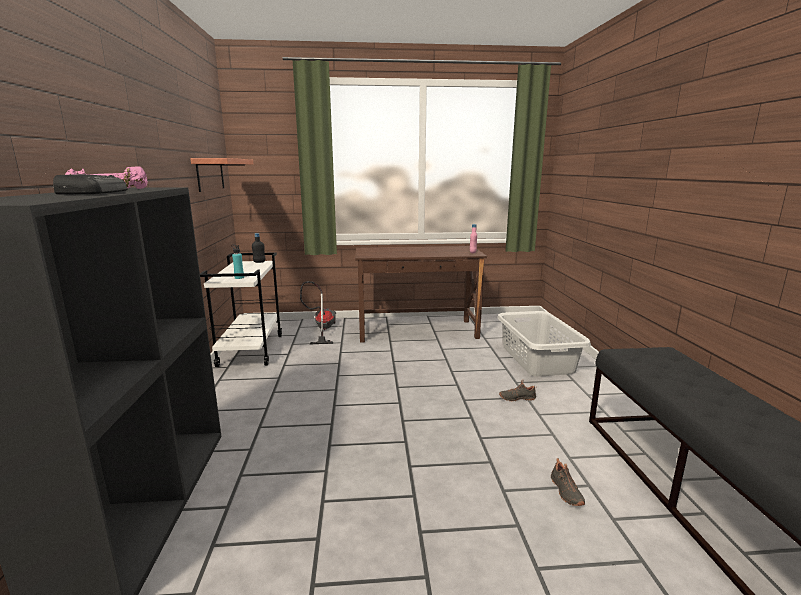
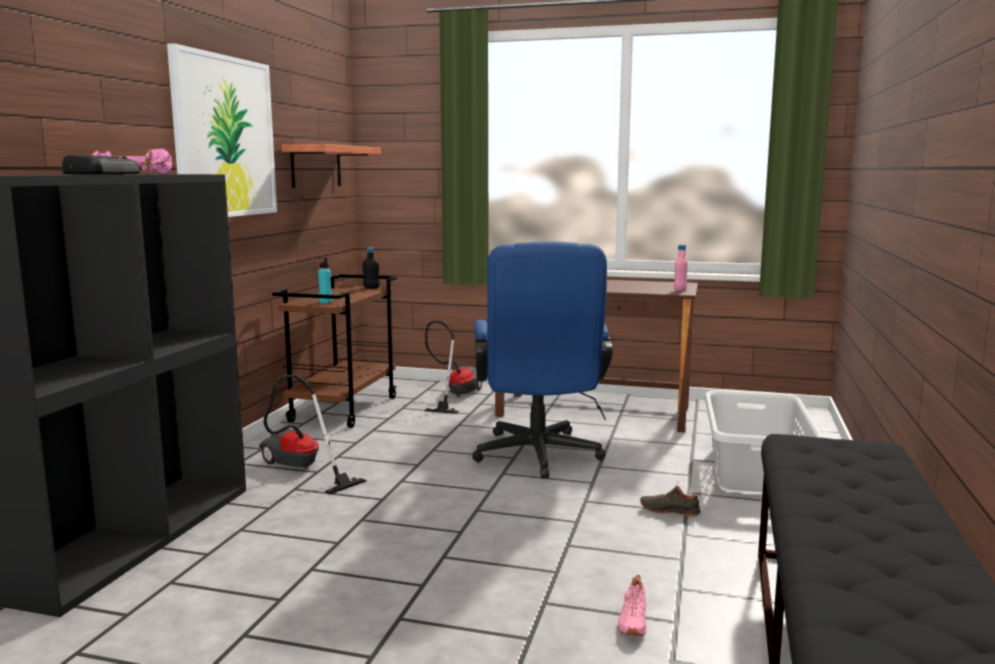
camera: 20 degrees right, 5 degrees down
(156, 153) = (224, 137): none -> picture
(250, 350) = (344, 409): white cart -> brown cart
(251, 408) = (299, 469): none -> vacuum cleaner
(410, 371) = (538, 458): none -> blue office chair
(565, 491) = (631, 621): black shoe -> pink shoe

